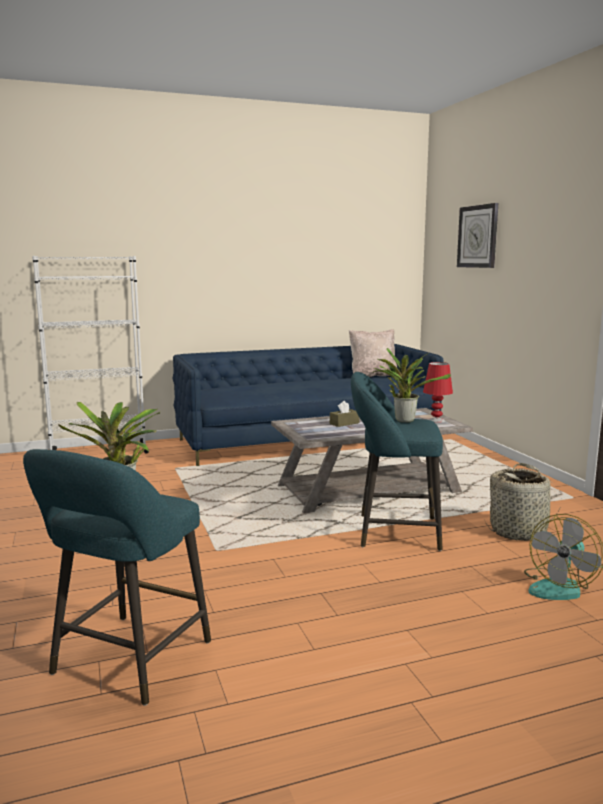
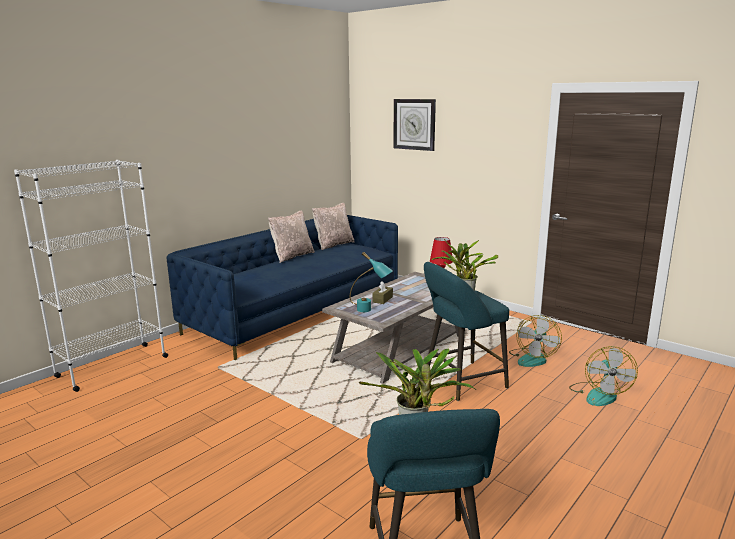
camera: 30 degrees left, 5 degrees up
(312, 379) = (292, 256): none -> beige pillow
(314, 429) = (370, 310): none -> turquoise table lamp
(518, 531) = (532, 358): basket -> fan

